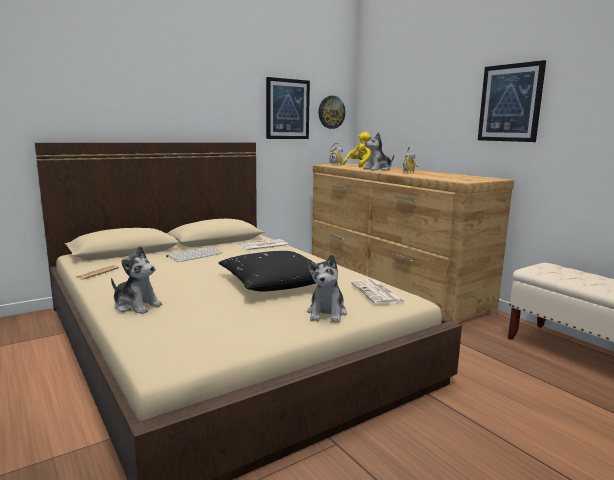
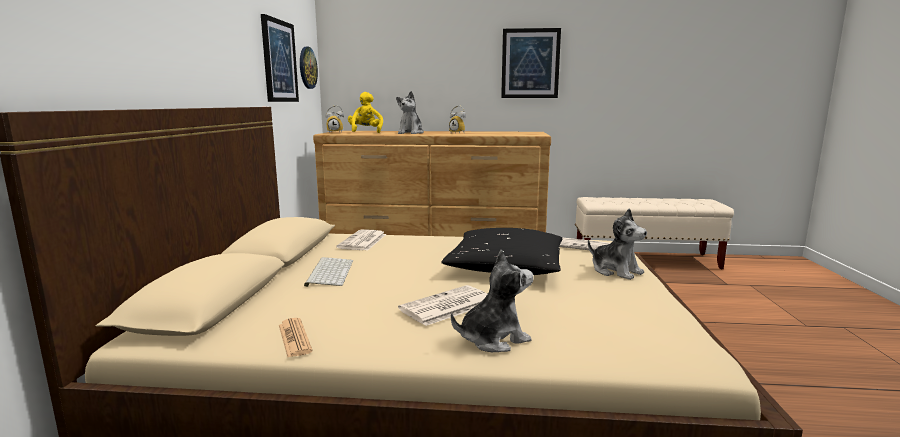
camera: 50 degrees left, 0 degrees up
(172, 286) = (446, 306): none -> newspaper

